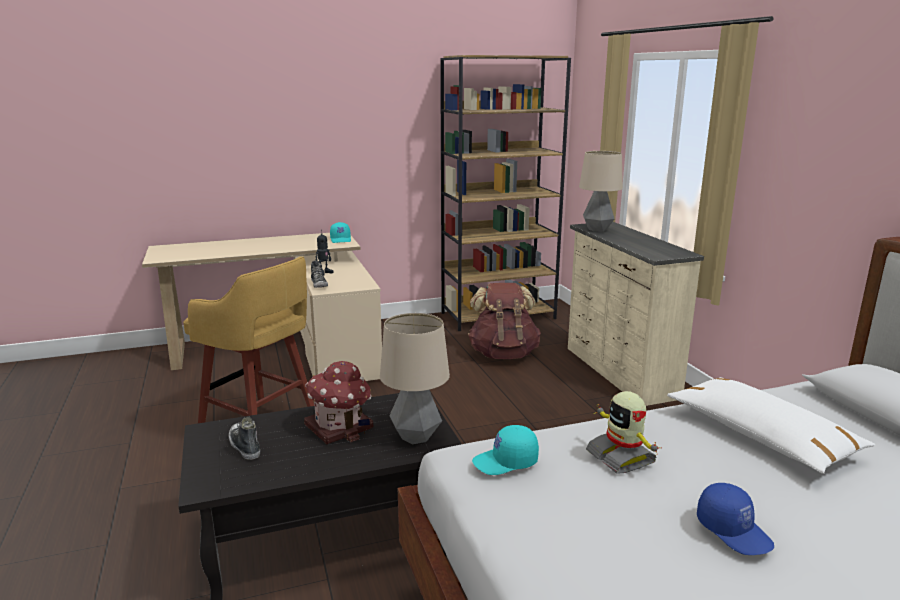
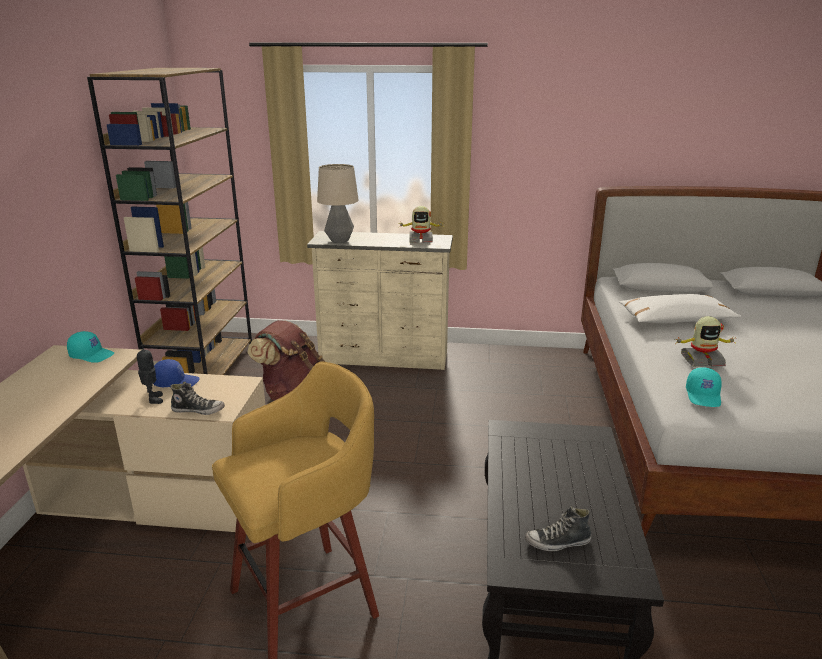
camera: 65 degrees left, 5 degrees up
(340, 427) = (542, 477): toy house -> none
(416, 437) = (578, 443): table lamp -> none
(658, 249) = (420, 240): none -> toy robot
(734, 531) = (780, 356): blue cap -> blue cap (176, 382)

